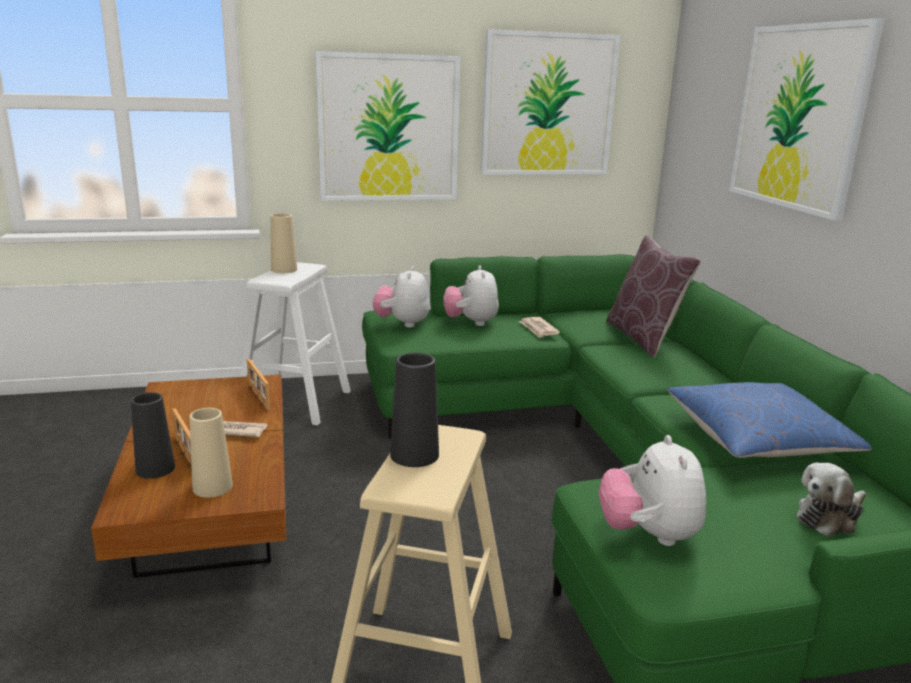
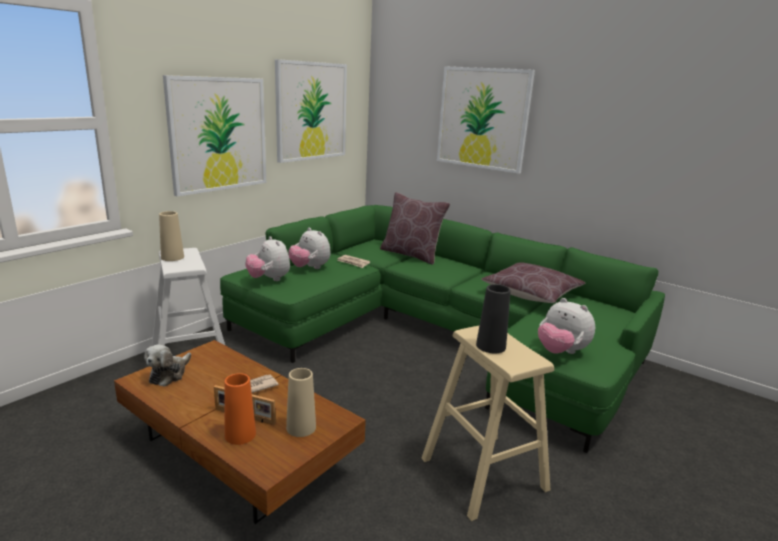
camera: 40 degrees left, 0 degrees up
(155, 469) = (240, 434): black vase -> orange vase
(258, 397) = (226, 360): picture frame -> none
(757, 440) = (531, 294): blue pillow -> brown pillow
(829, 517) = (597, 318): plush toy -> plush toy (169, 374)

